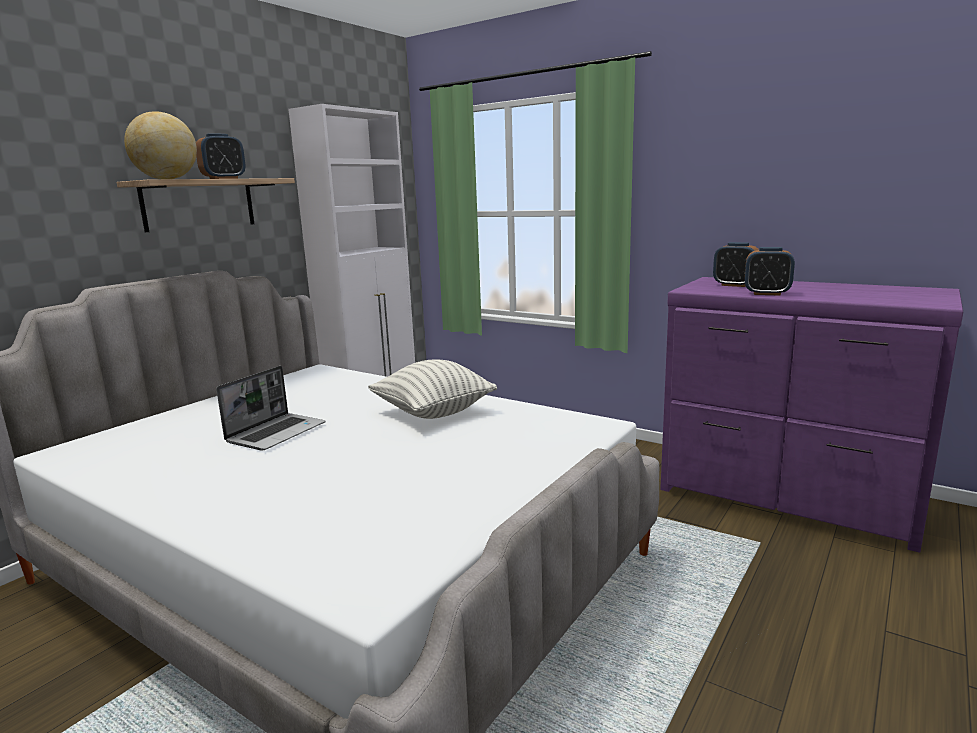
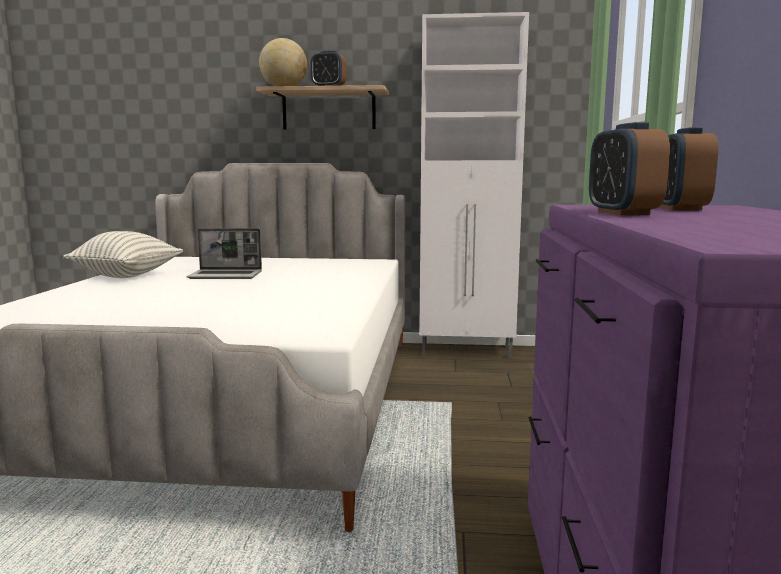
camera: 60 degrees right, 5 degrees down
(433, 412) = (305, 293): pillow -> pillow (127, 276)

